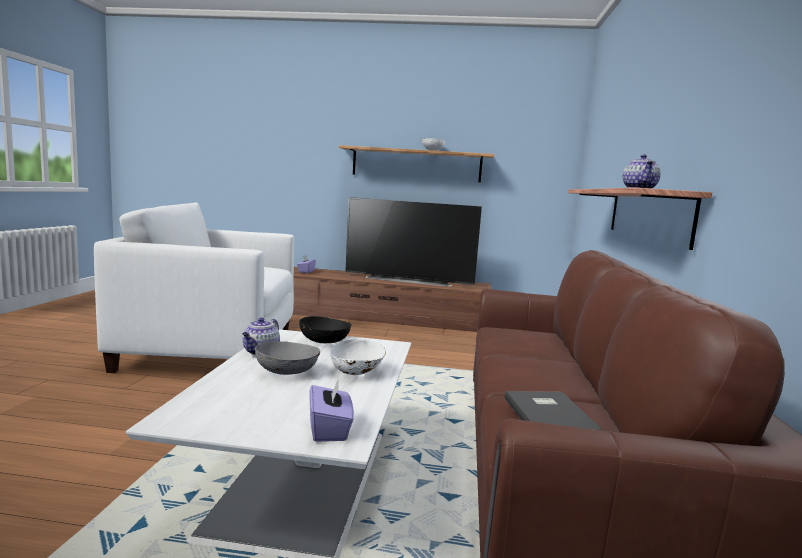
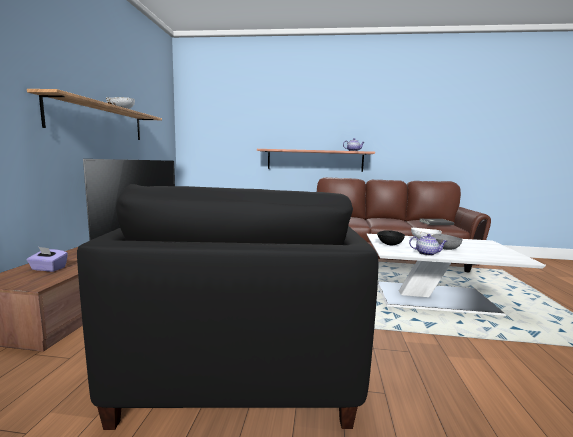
camera: 90 degrees left, 0 degrees up
(211, 349) = (241, 362): white armchair -> black armchair
(330, 429) = (483, 243): purple tissue box -> none

